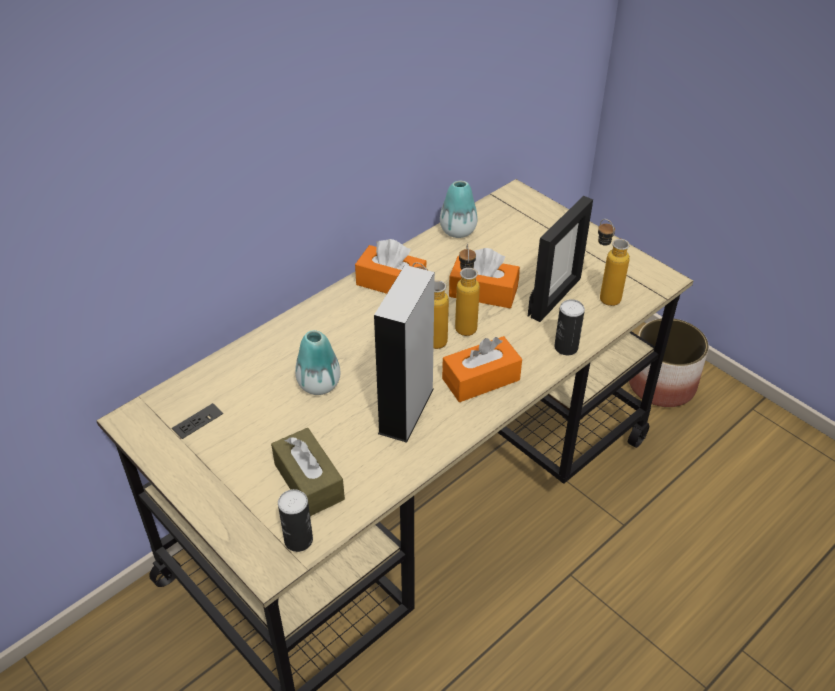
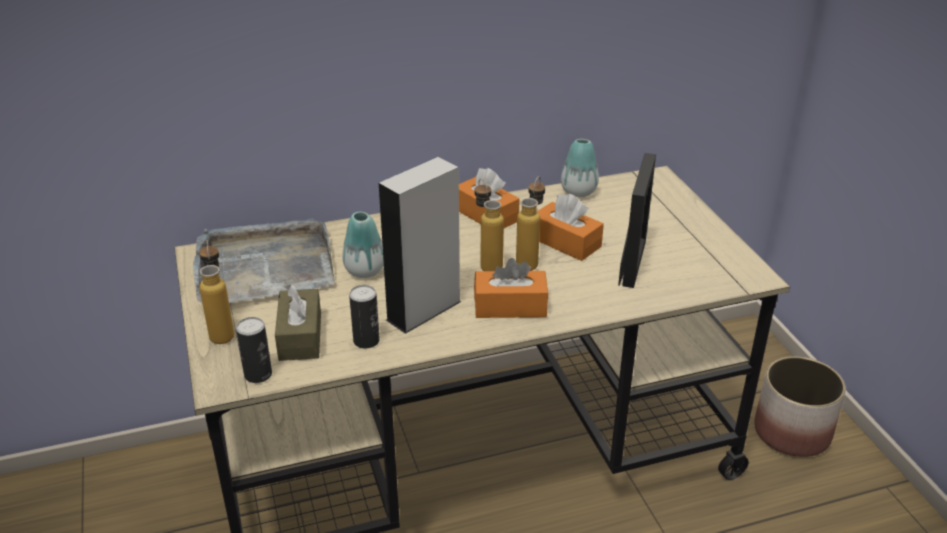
camera: 25 degrees right, 10 degrees down
(213, 413) = (263, 267): none -> grey tray
(554, 297) = (632, 263): picture frame -> picture frame turned 45 degrees counterclockwise
(566, 347) = (612, 304): can -> can (366, 340)
(603, 295) = (683, 274): bottle -> bottle (222, 331)

